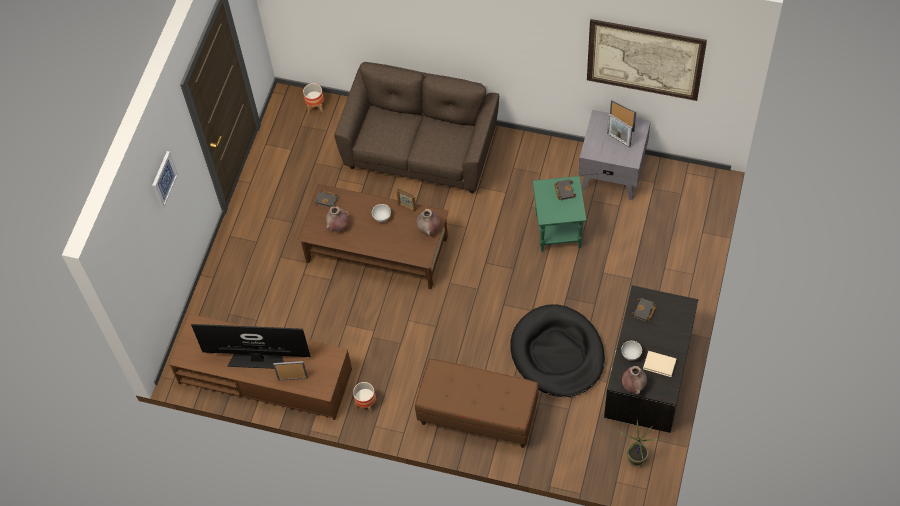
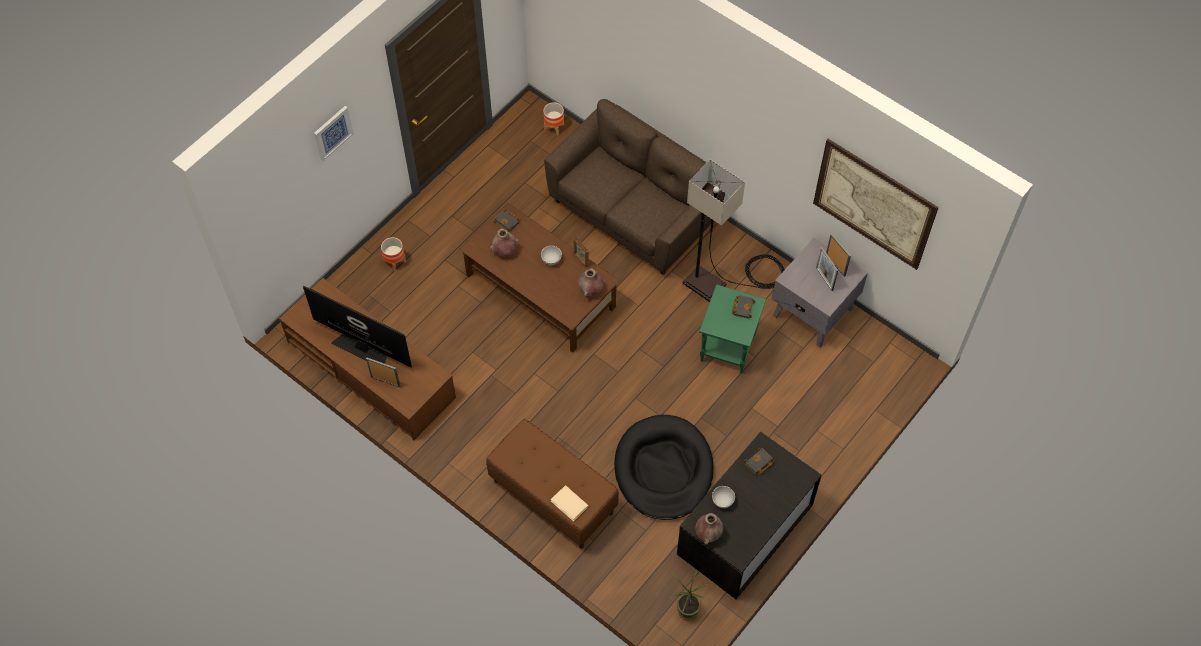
camera: 20 degrees right, 0 degrees up
(366, 404) = (451, 437): planter -> planter (395, 262)
(536, 171) = (737, 278): none -> floor lamp
(659, 364) = (746, 524): beige book -> beige book (569, 504)

